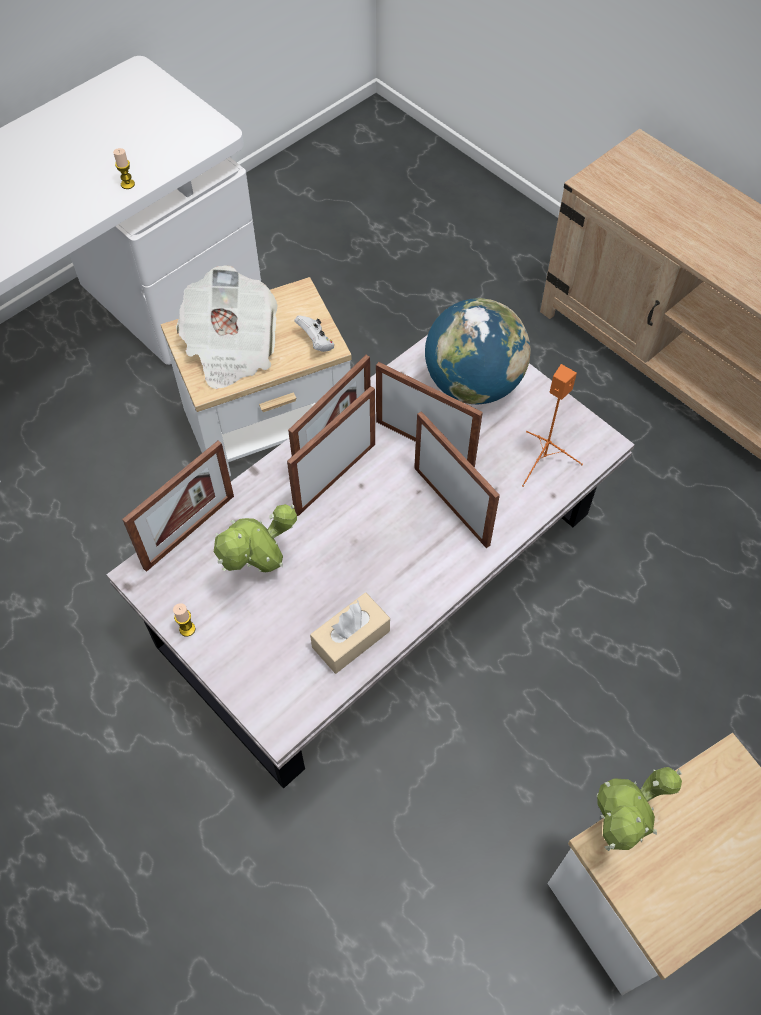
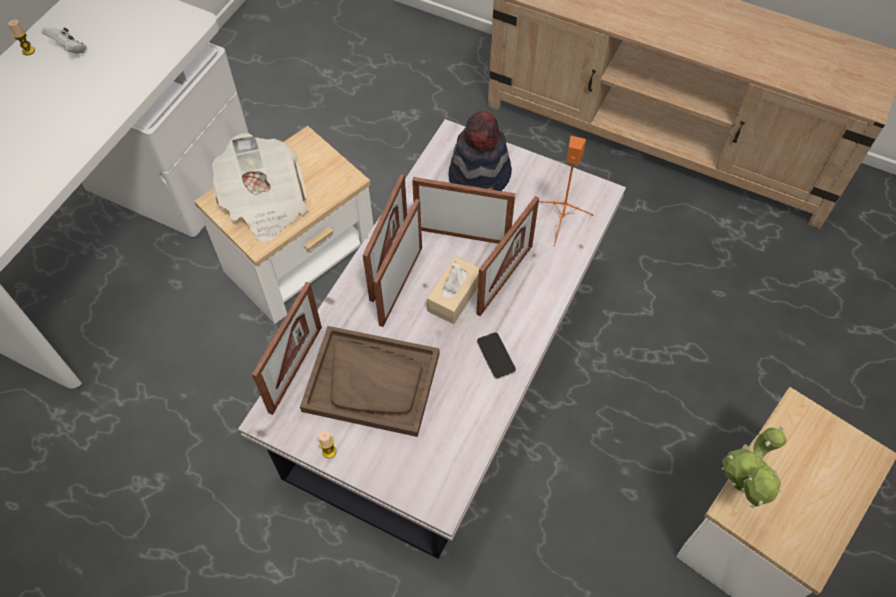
camera: 20 degrees left, 0 degrees up
(127, 184) = (132, 85): candle -> candle (28, 51)
(262, 571) = (372, 382): potted plant -> brown tray
(316, 342) = (336, 178): white game controller -> white game controller (70, 49)
(351, 639) = (470, 413): beige tissue box -> beige tissue box (454, 296)
(405, 586) = (496, 356): none -> phone
(451, 506) = (505, 279): picture frame -> picture frame turned 90 degrees clockwise
(473, 384) = (480, 175): globe -> hat

